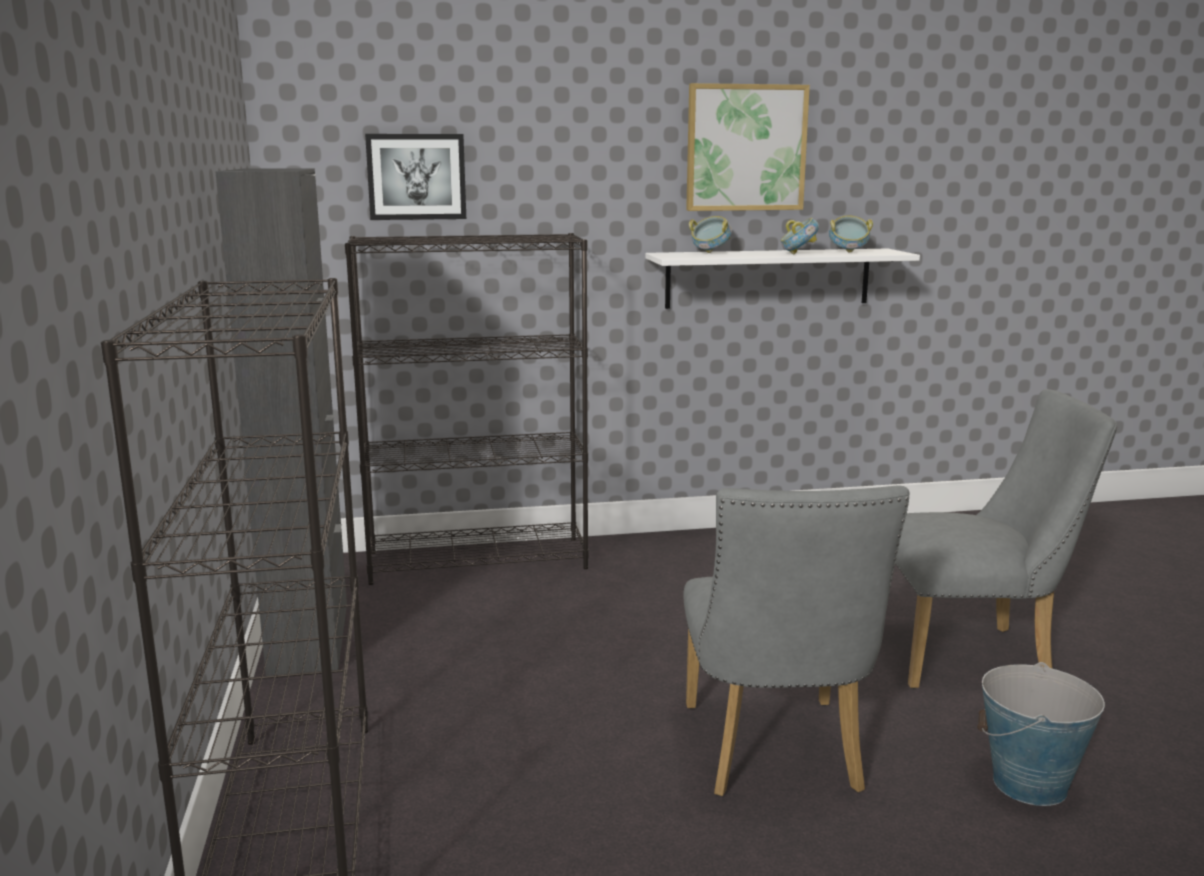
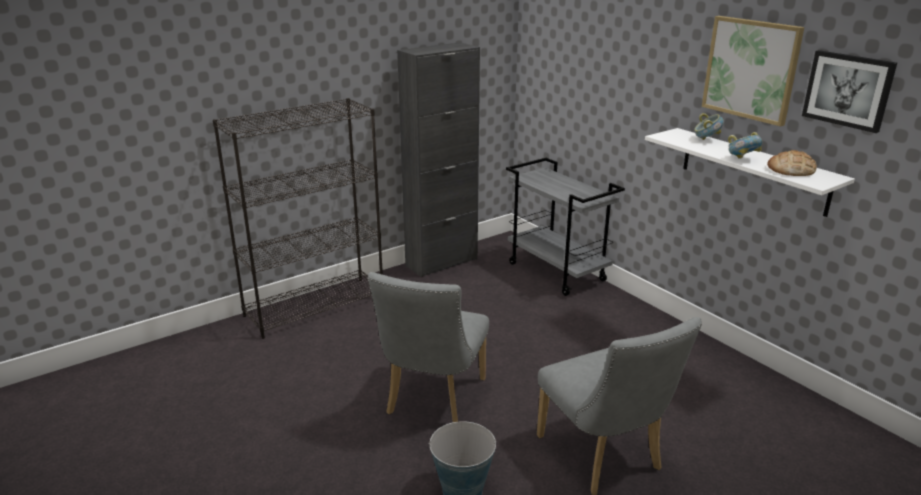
camera: 65 degrees right, 10 degrees up
(416, 177) = (574, 52): picture -> picture (848, 90)
(479, 560) = (557, 272): black bookcase -> grey cart
(775, 756) = (432, 400): grey chair -> grey chair turned 45 degrees counterclockwise
(848, 252) = (790, 169): bowl -> bread

